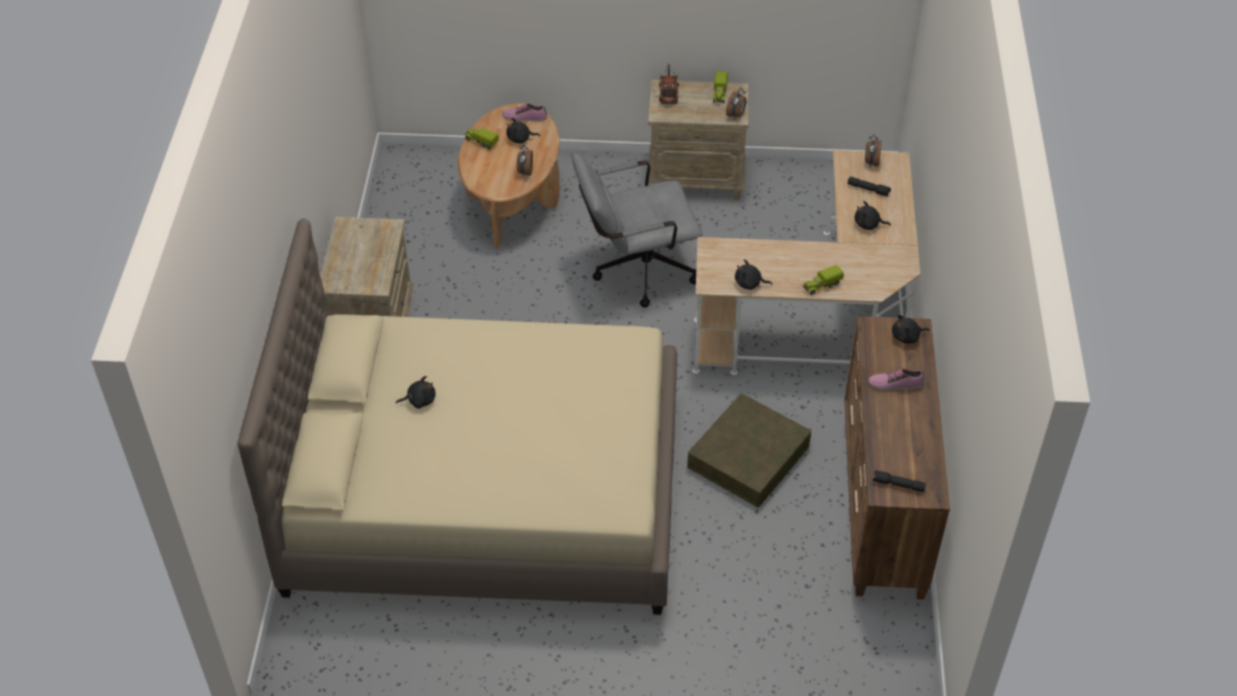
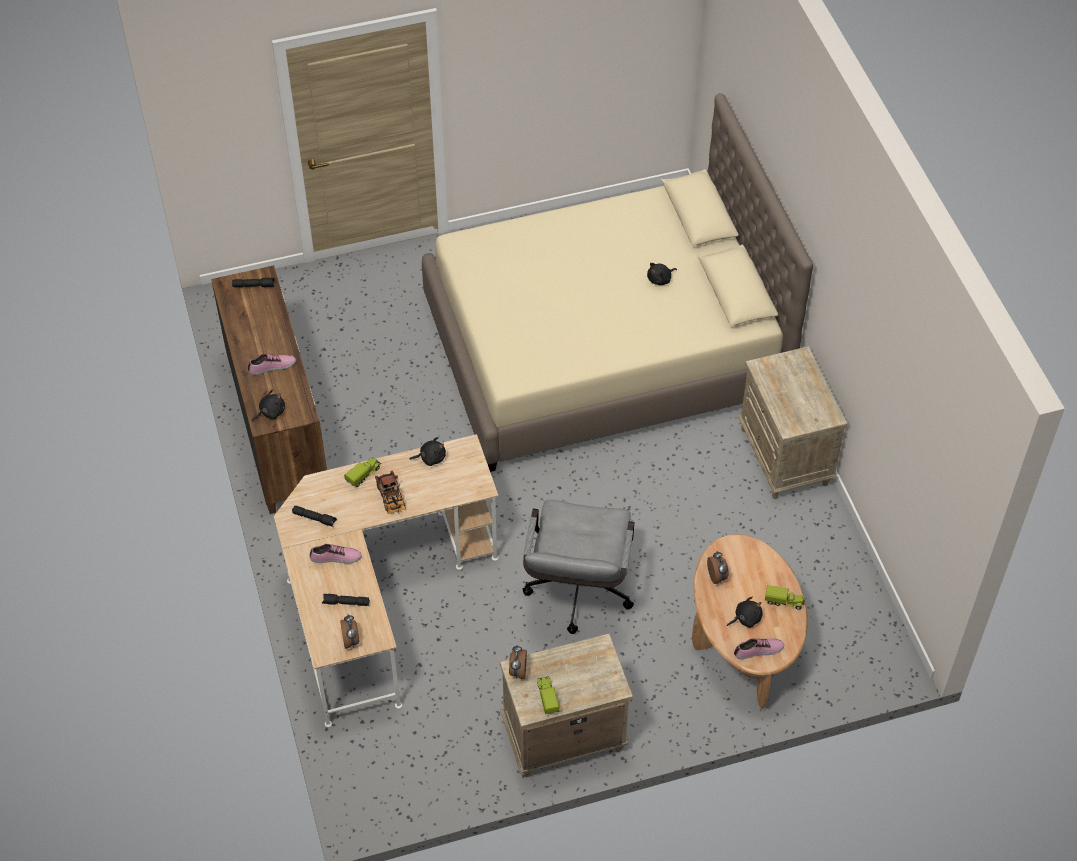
camera: 160 degrees right, 5 degrees up
(635, 271) = (577, 595): grey office chair -> grey office chair turned 135 degrees clockwise
(668, 92) = (605, 682): toy truck -> toy truck (391, 500)
(748, 457) = (402, 437): brown storage box -> none
(868, 225) = (335, 558): black plush toy -> shoe
(880, 261) = (315, 518): none -> black flashlight

